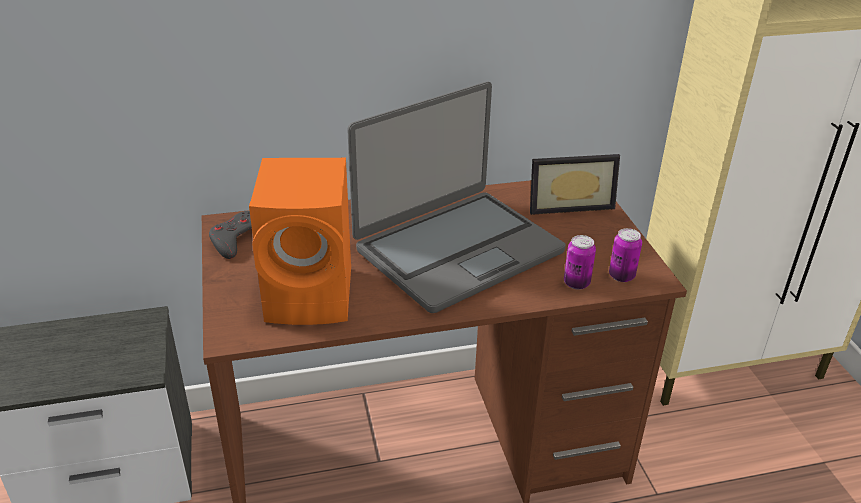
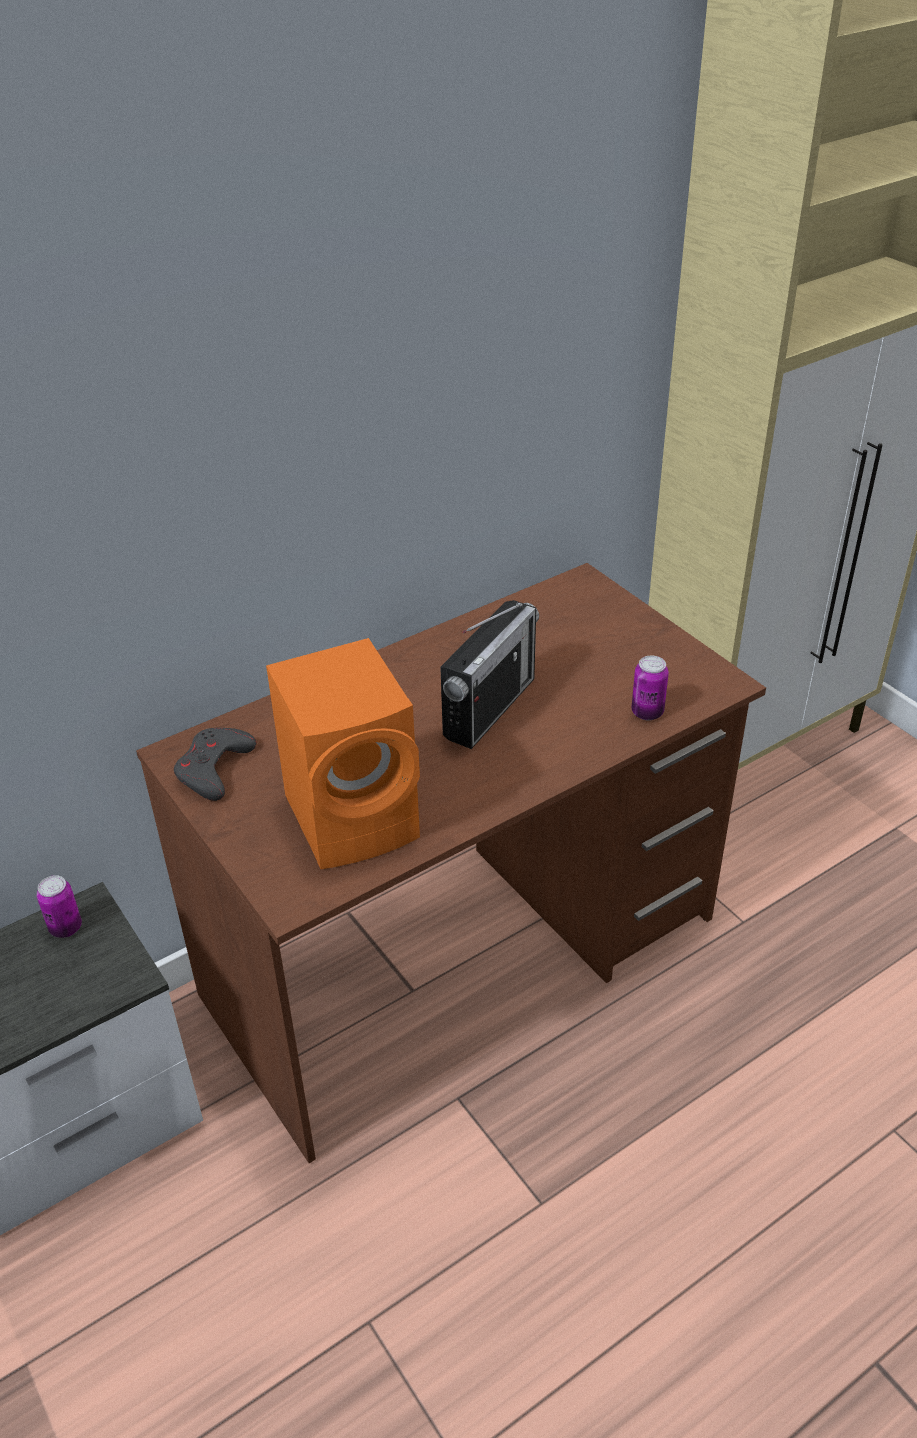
camera: 20 degrees left, 5 degrees up
(457, 249) = (489, 708): laptop -> radio
(568, 204) = (581, 612): picture frame -> none
(621, 276) = (690, 689): can -> can (66, 928)

